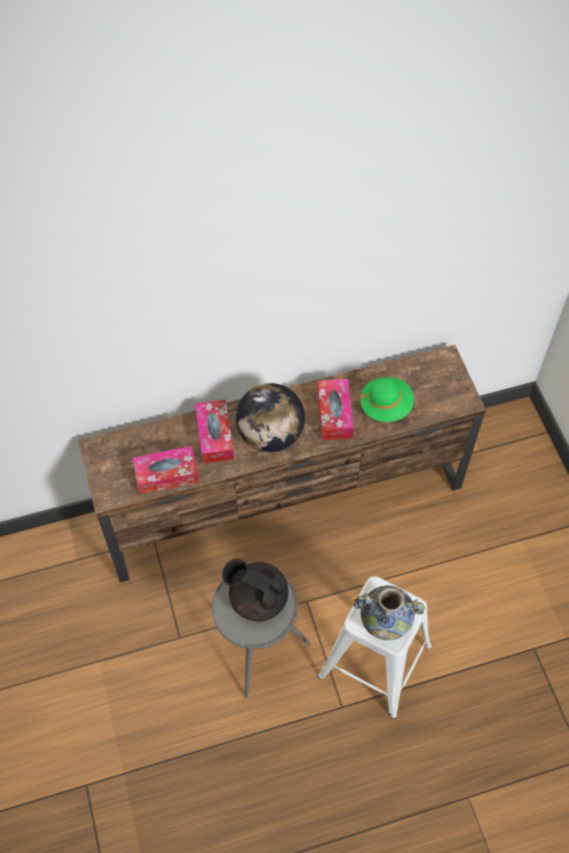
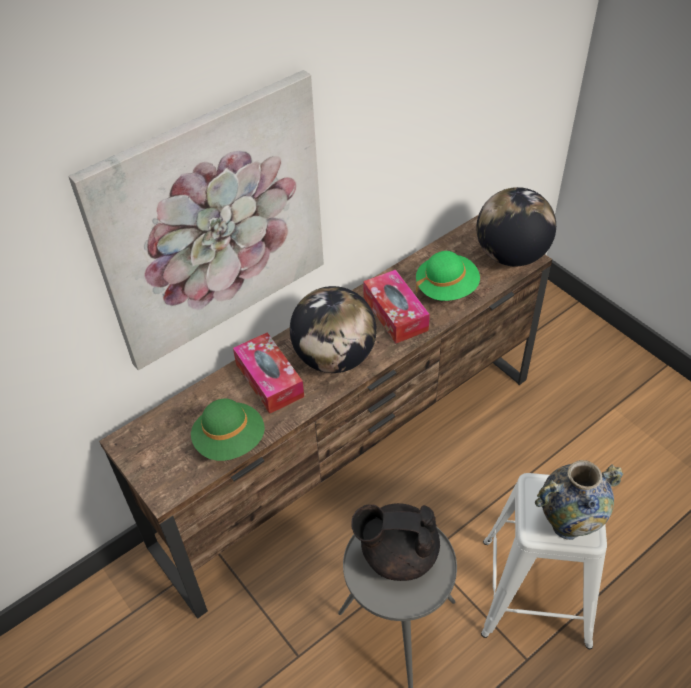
camera: 20 degrees left, 10 degrees down
(167, 475) = (230, 441): tissue box -> green hat
(192, 323) = (213, 223): none -> picture
(454, 394) = (511, 255): none -> globe

